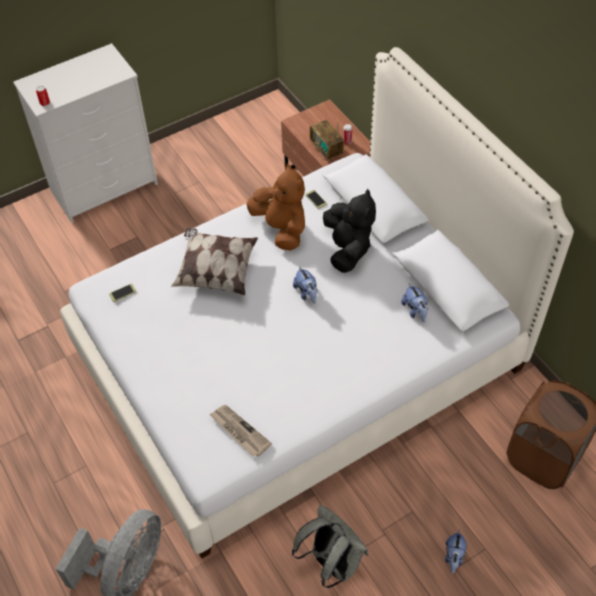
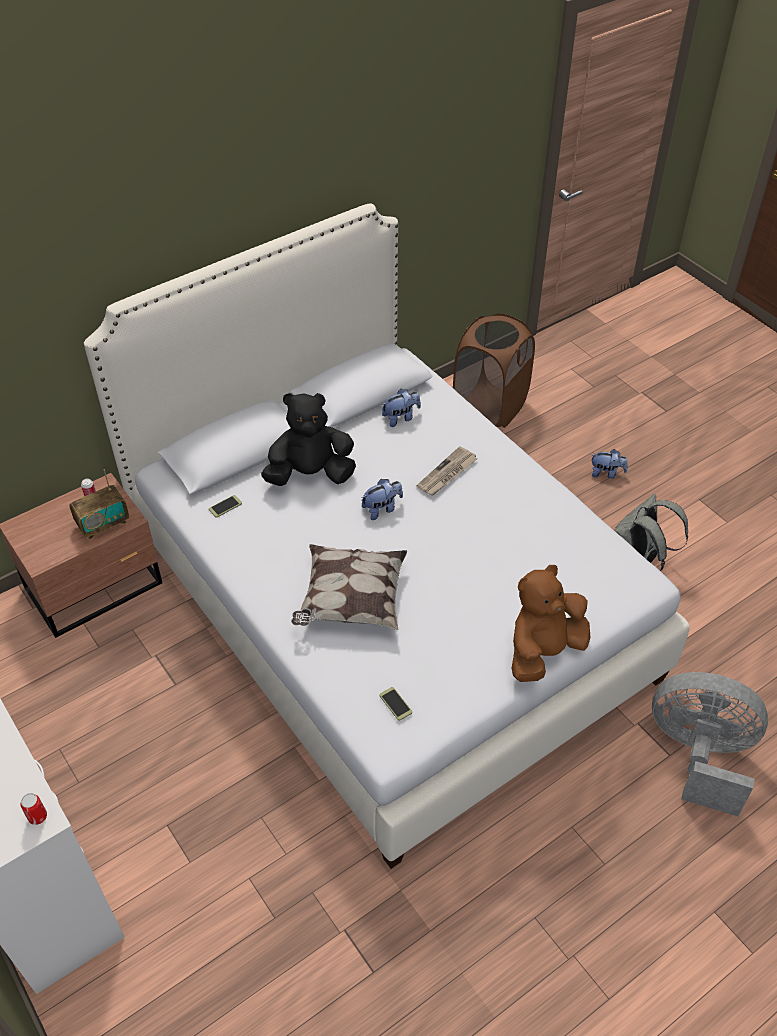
camera: 95 degrees left, 5 degrees down
(239, 431) = (585, 558): newspaper -> newspaper (447, 474)
(281, 229) = (275, 539): brown plush toy -> brown plush toy (543, 651)

